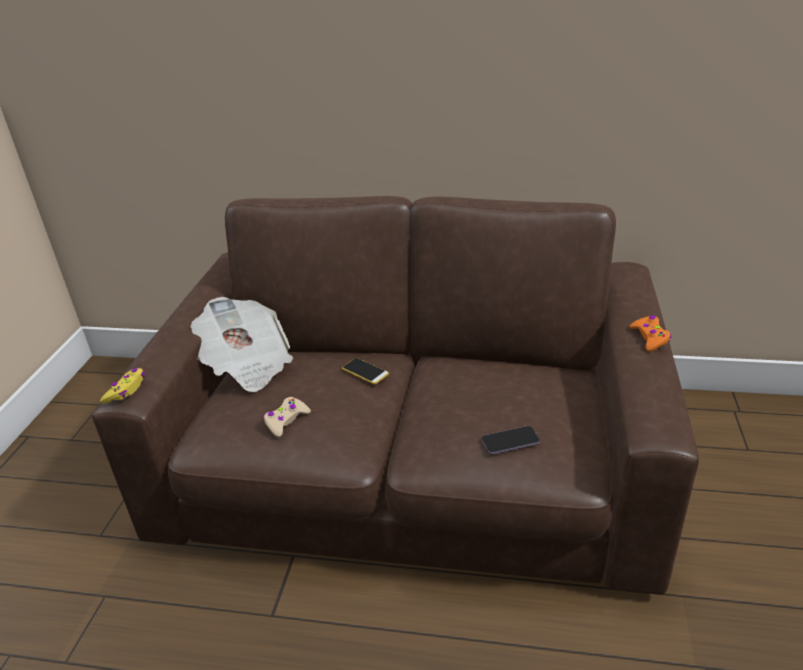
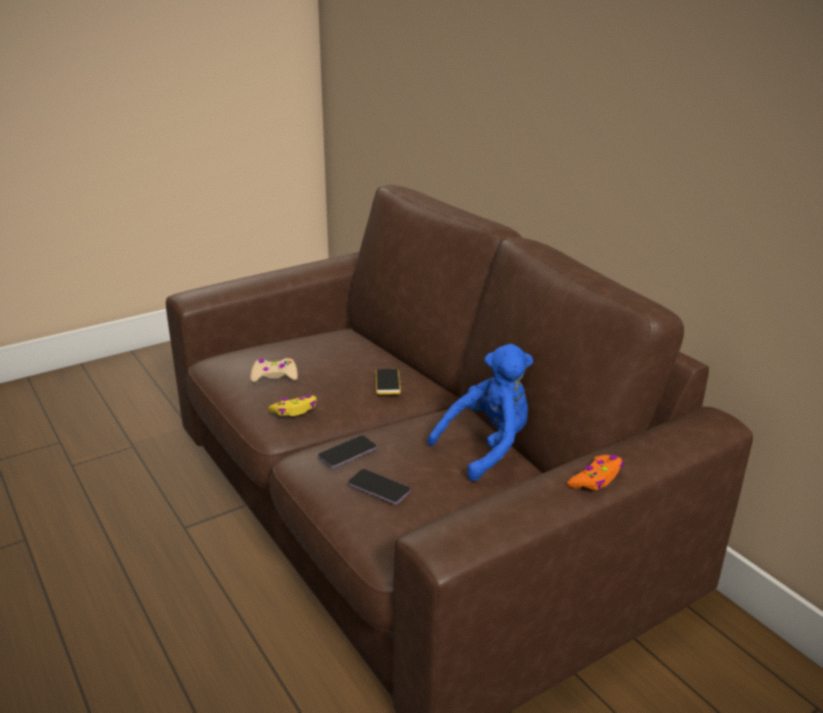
camera: 45 degrees right, 5 degrees down
(126, 390) = (196, 291): yellow game controller -> yellow game controller (294, 410)
(247, 364) = (319, 329): newspaper -> none
(447, 435) = (347, 453): none -> phone
(508, 370) = (487, 447): none -> blue plush toy

